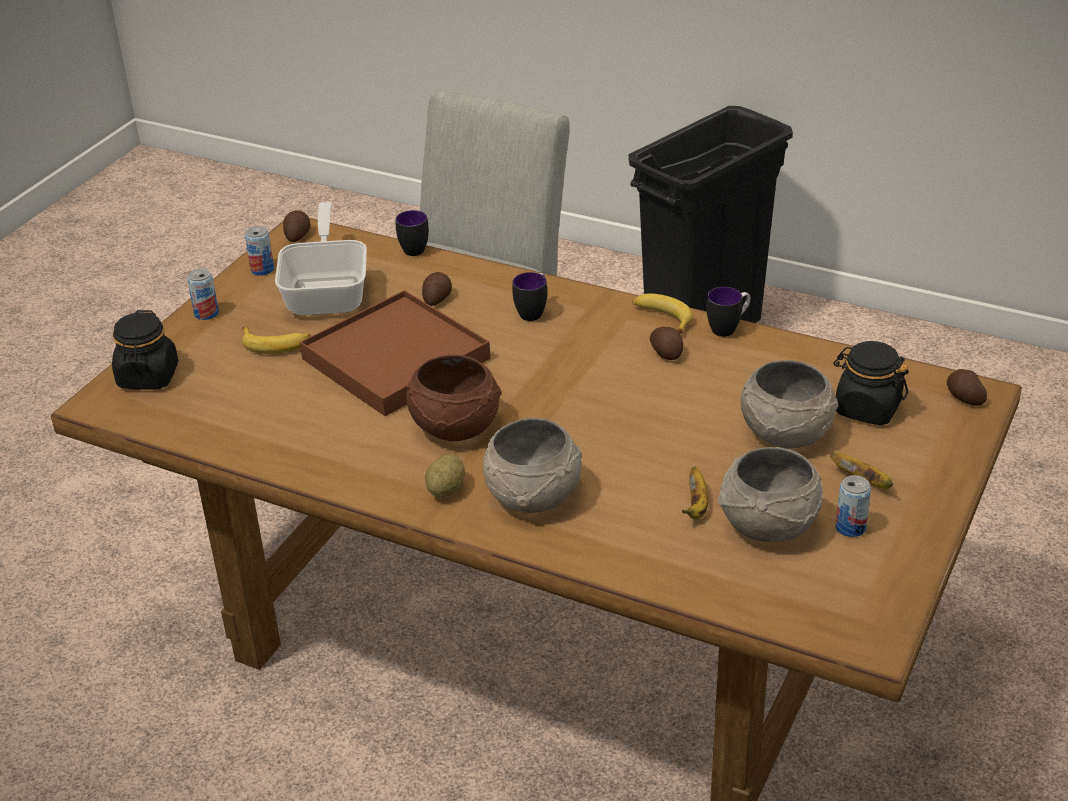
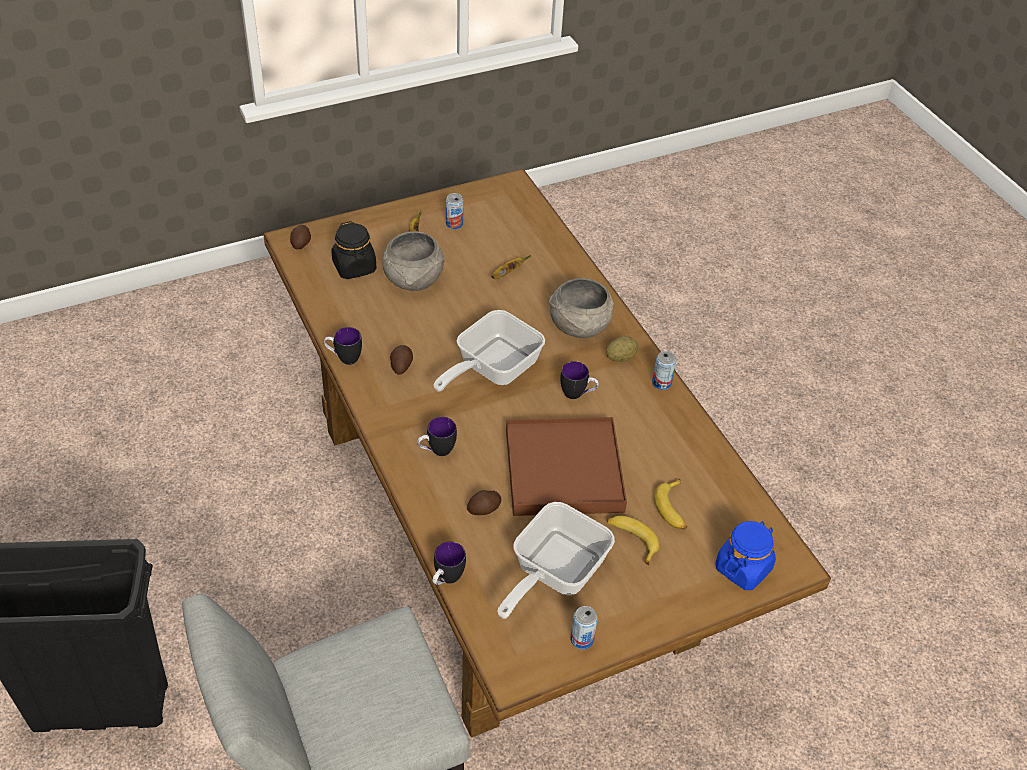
camera: 145 degrees left, 10 degrees up
(148, 377) = (743, 568): black jar -> blue jar
(206, 314) = (661, 612): can -> can (661, 383)
(297, 235) = (520, 668): potato -> none
(454, 426) = (577, 394): brown bowl -> mug
(574, 398) = (491, 369): none -> frying pan
(661, 317) = (368, 392): banana -> banana (673, 509)
(767, 525) = (488, 246): grey bowl -> none

